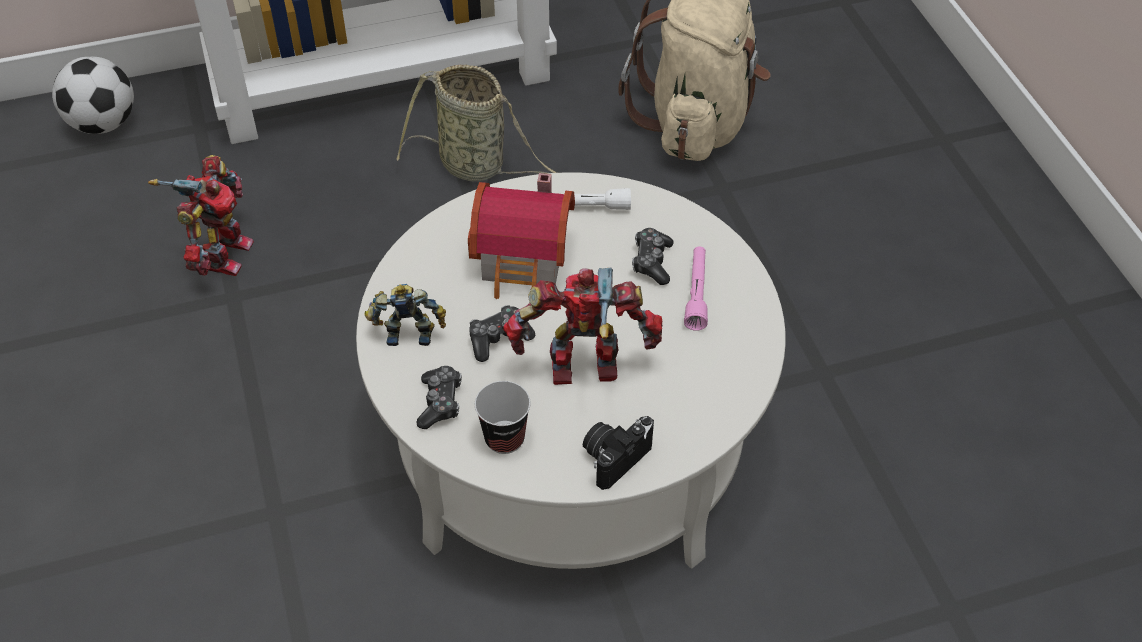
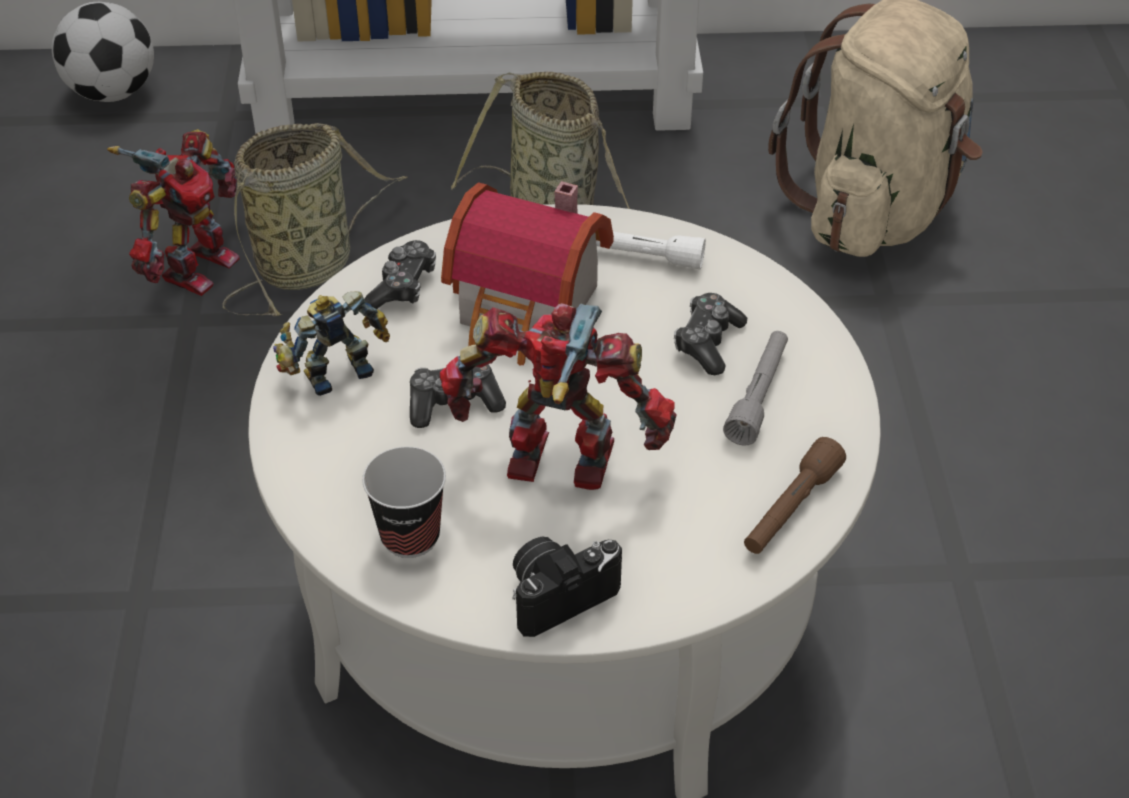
camera: 15 degrees right, 5 degrees down
(308, 236) = (310, 264): none -> basket
(408, 331) = (334, 370): toy robot -> toy robot turned 45 degrees counterclockwise
(440, 402) = (340, 470): game controller -> game controller (403, 286)
(696, 293) = (758, 395): pink flashlight -> grey flashlight
(741, 368) = (790, 509): none -> brown flashlight

